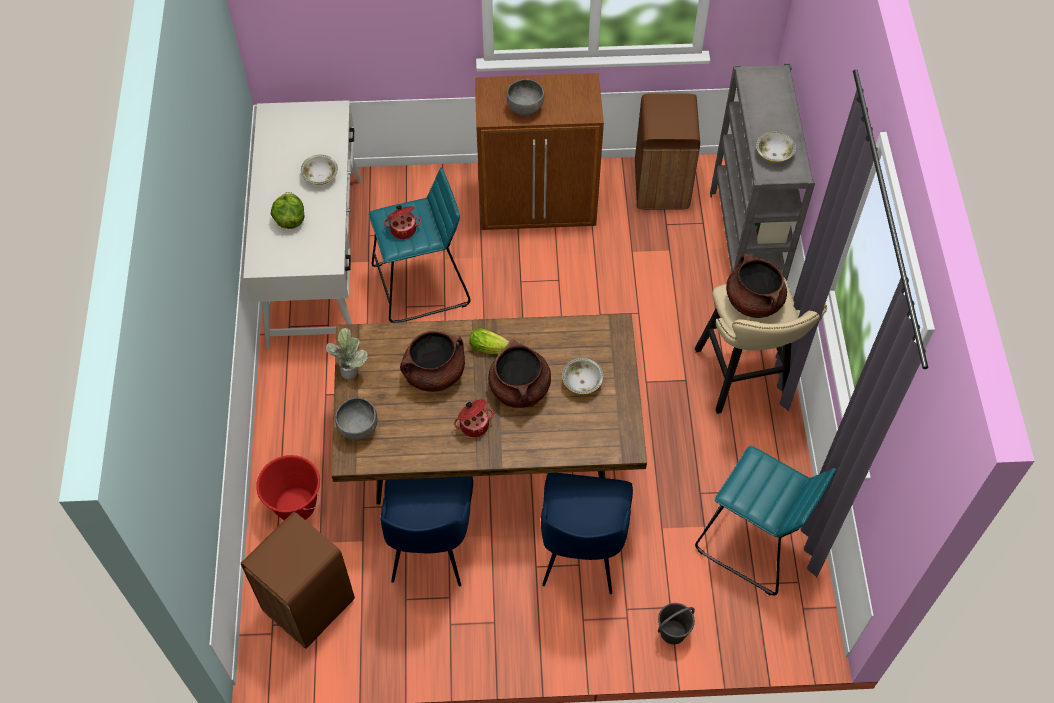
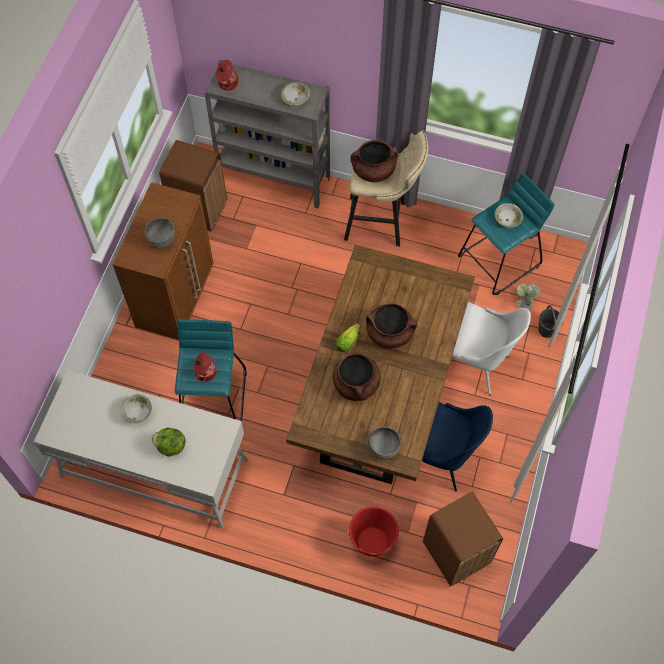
camera: 70 degrees left, 5 degrees up
(350, 368) = (329, 440): potted plant -> potted plant (522, 306)
(474, 424) = (408, 371): cooking pot -> cooking pot (227, 83)
(582, 382) = (399, 293): bowl -> bowl (507, 220)
(582, 553) = (474, 363): blue chair -> white chair

